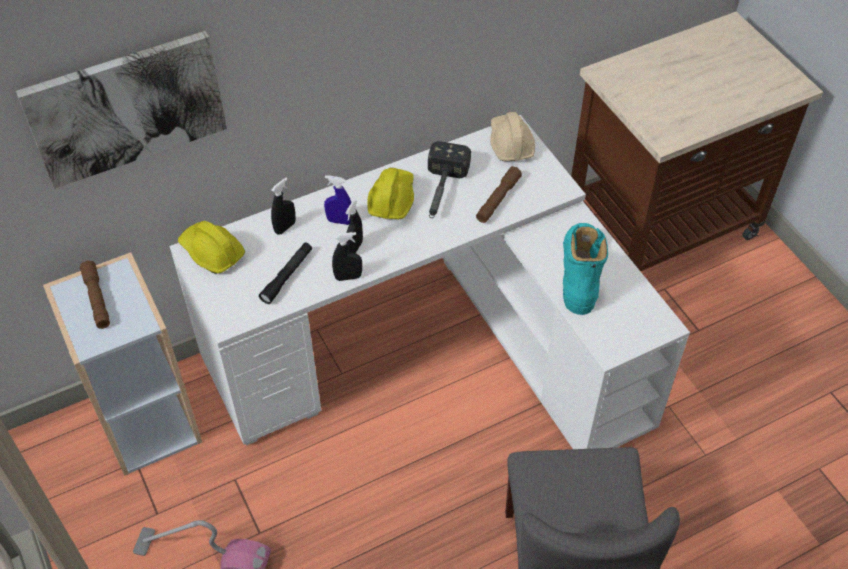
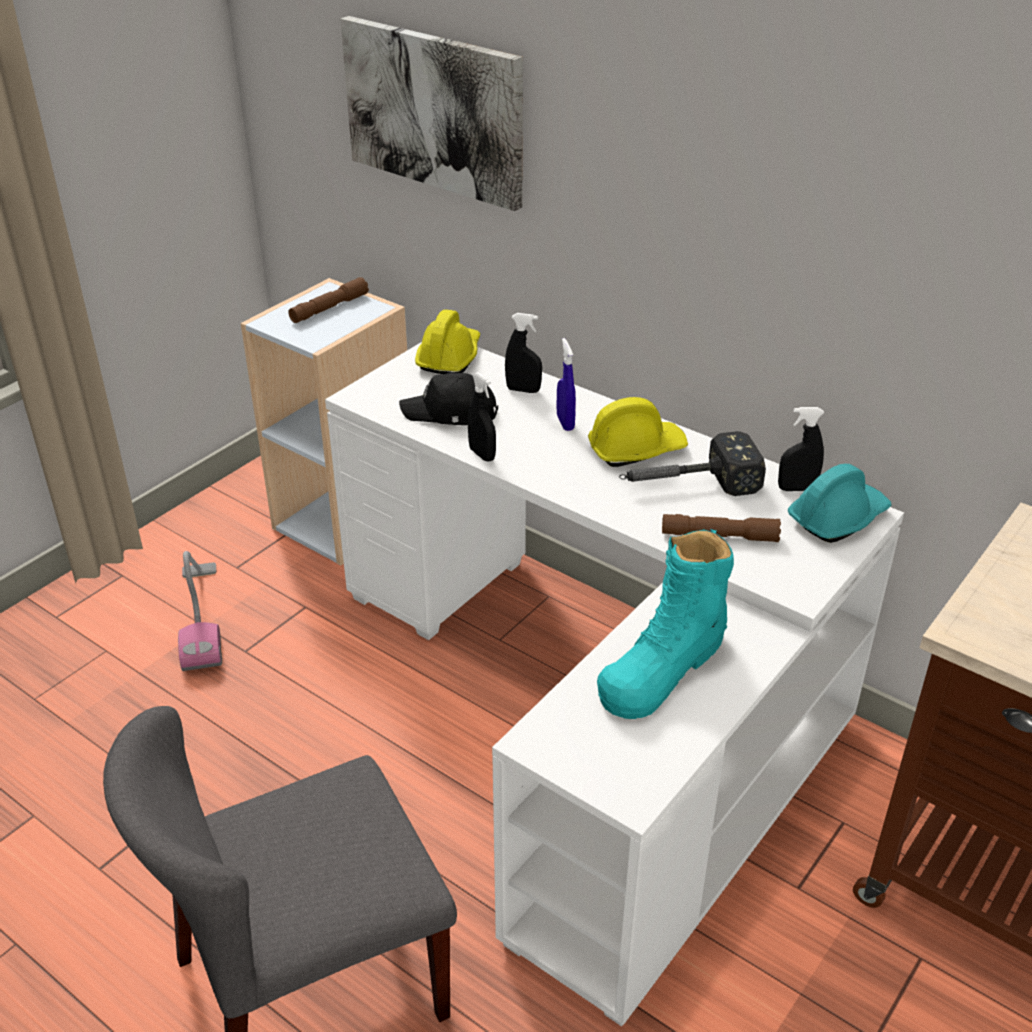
camera: 65 degrees right, 15 degrees down
(287, 276) = (451, 413): black flashlight -> black cap
(354, 248) = (531, 446): black spray bottle -> black spray bottle (796, 489)
(510, 143) = (837, 518): beige hard hat -> turquoise hard hat
(580, 273) = (663, 667): turquoise boot -> turquoise boot turned 150 degrees clockwise

